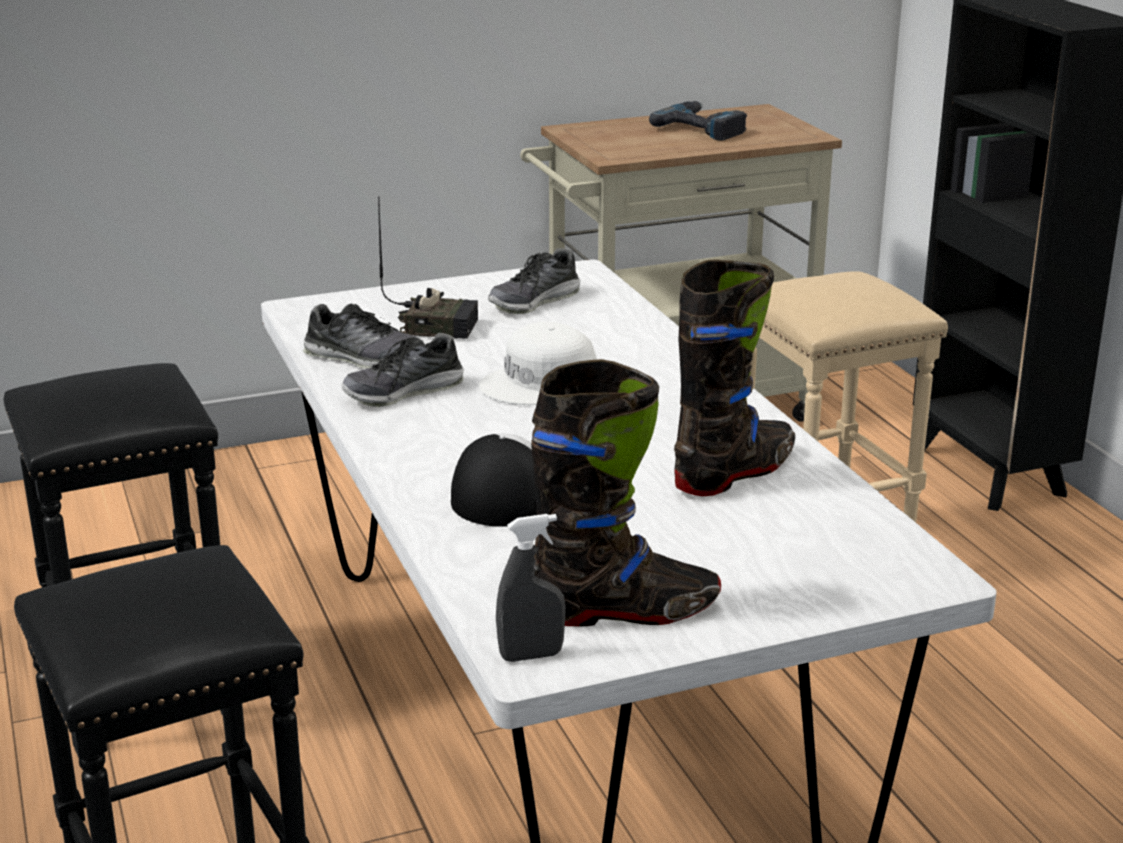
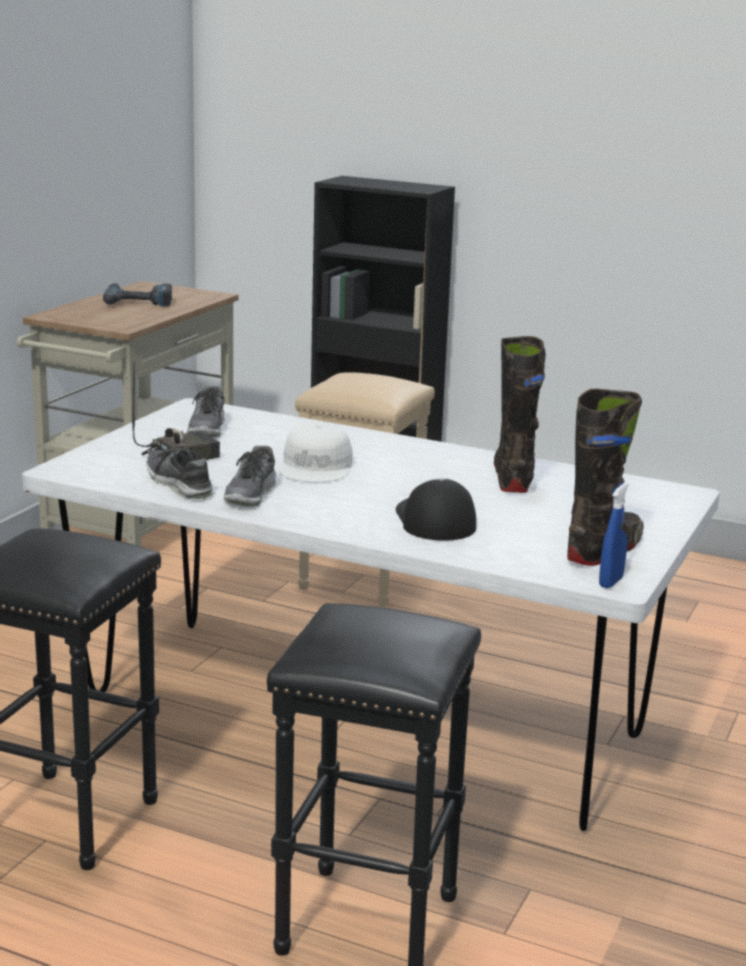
camera: 45 degrees left, 5 degrees down
(362, 358) = (179, 485): shoe -> shoe turned 105 degrees counterclockwise
(531, 655) = (611, 582): grey spray bottle -> blue spray bottle

